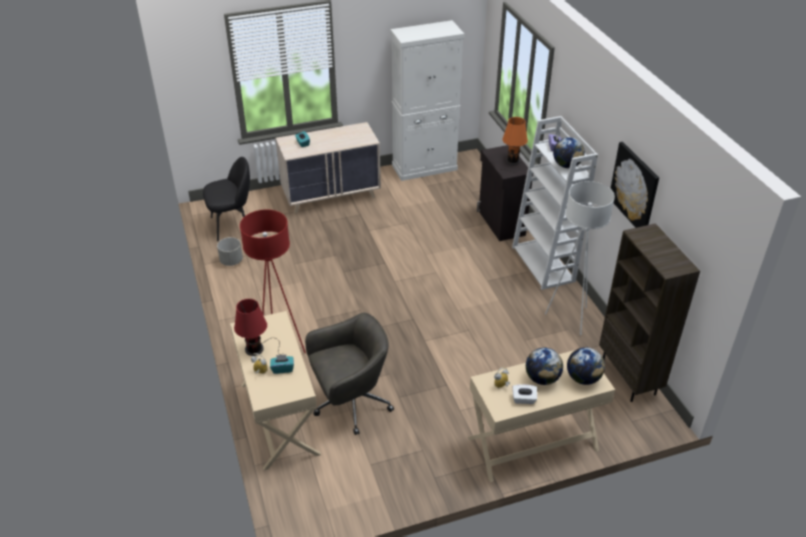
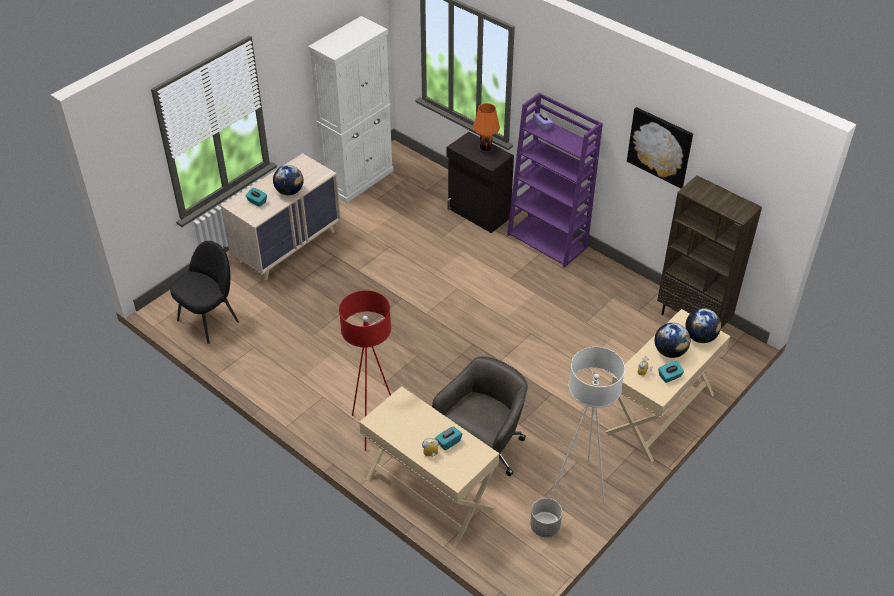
camera: 30 degrees left, 5 degrees up
(231, 261) = (243, 359): grey planter -> grey planter (545, 527)
(256, 348) = (407, 434): red table lamp -> none
(524, 399) = (670, 376): white tissue box -> turquoise tissue box
(544, 264) = (548, 241): white bookcase -> purple bookcase
(567, 165) = (568, 141): globe -> globe (289, 191)
(570, 318) = (608, 285): white floor lamp -> white floor lamp (581, 485)

